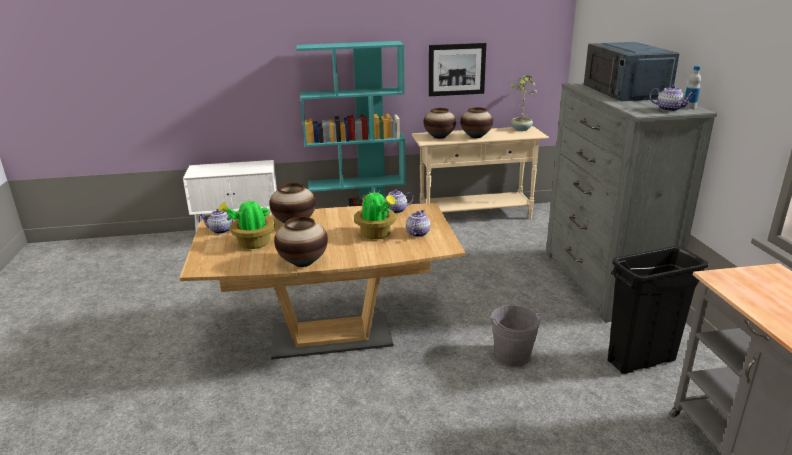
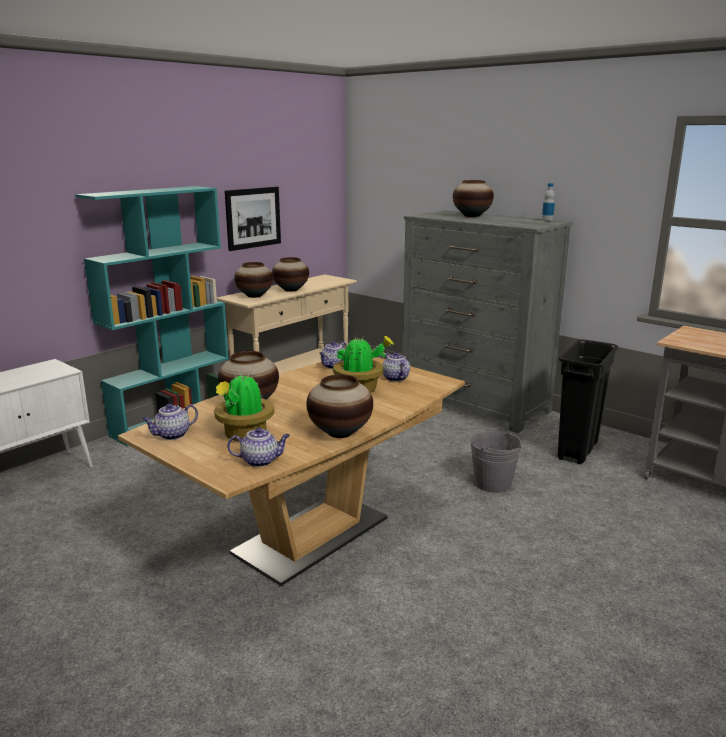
camera: 40 degrees left, 5 degrees down
(521, 129) = (321, 278): potted plant -> none
(625, 91) = (472, 216): blue microwave -> vase
(669, 109) = (540, 222): teapot -> teapot (261, 461)

